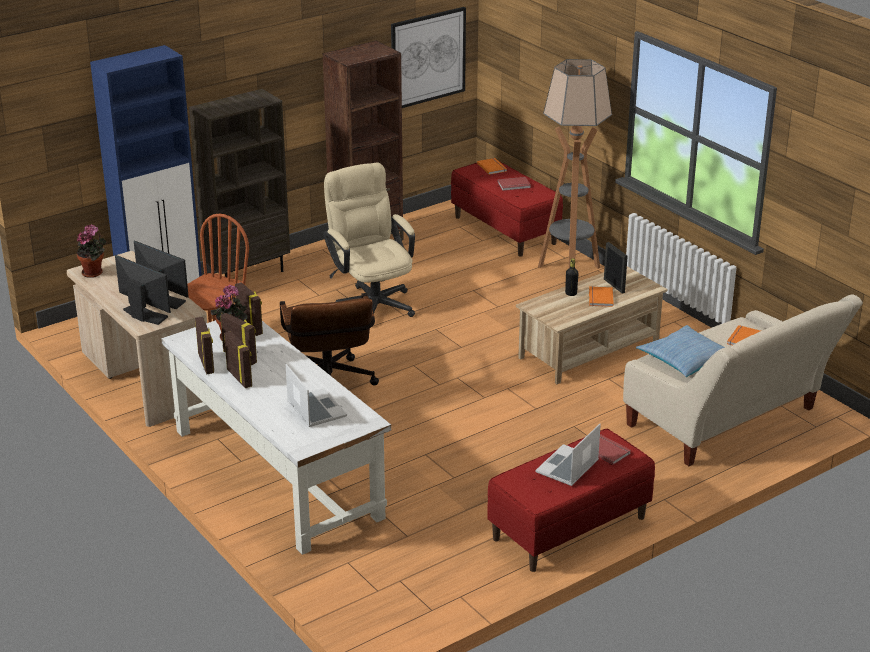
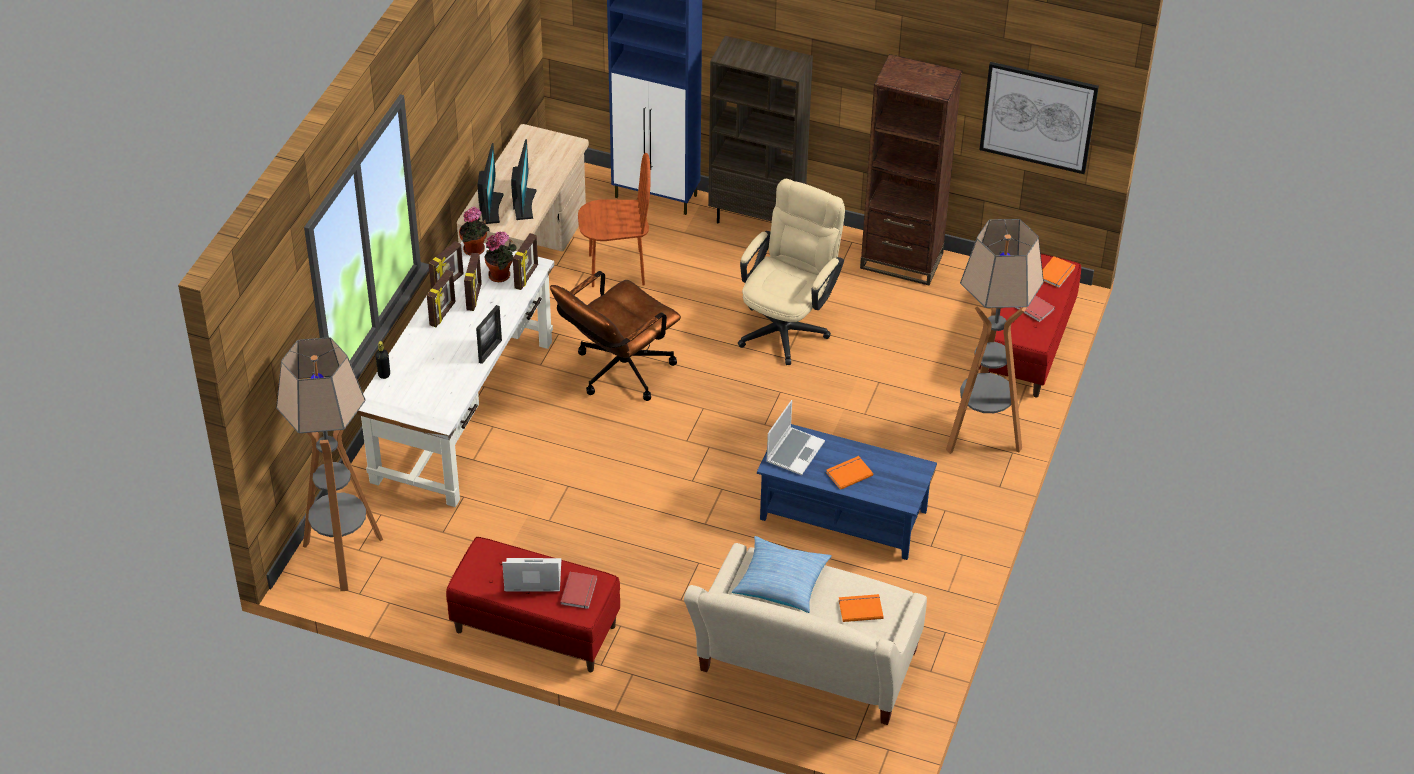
camera: 55 degrees right, 15 degrees up
(94, 273) = (531, 141): potted plant -> potted plant (475, 250)
(315, 409) = (433, 380): laptop -> laptop (794, 451)
(377, 603) = (343, 557): none -> floor lamp
(571, 293) = (837, 449): black bottle -> black bottle (384, 374)
(589, 351) = (843, 515): beige coffee table -> blue coffee table
(614, 286) = (883, 473): picture frame -> picture frame (490, 351)

